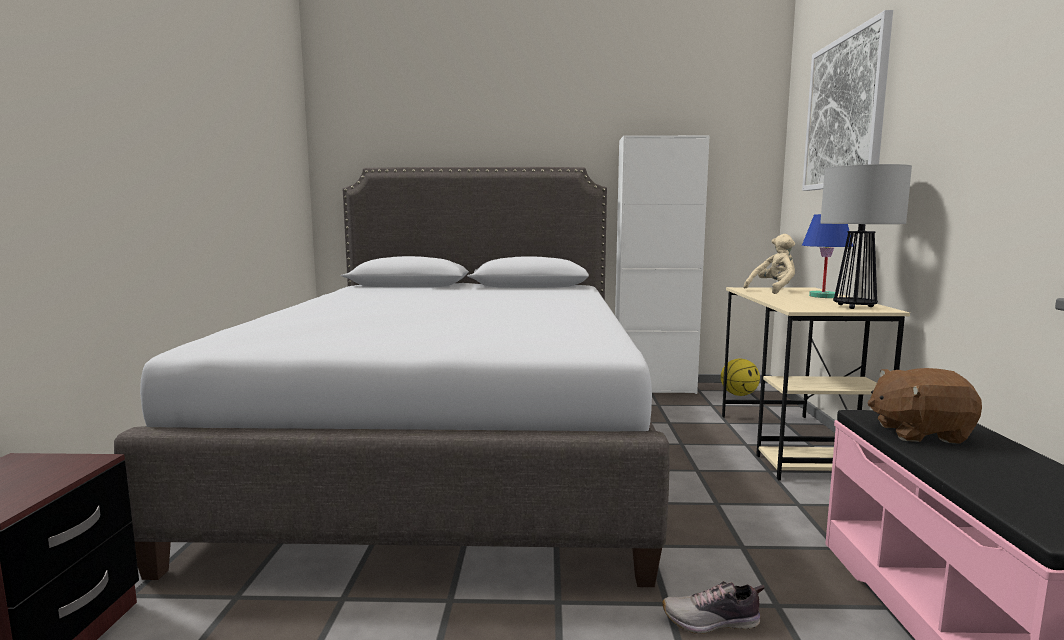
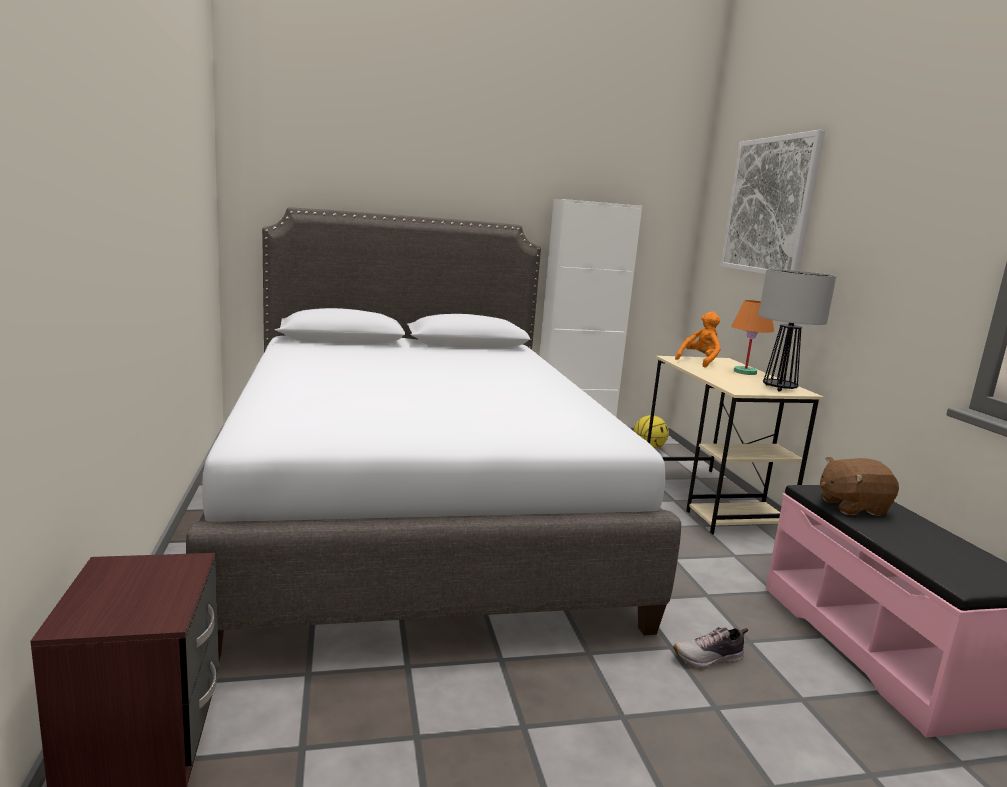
camera: 15 degrees left, 5 degrees up
(773, 290) = (699, 362): beige plush toy -> orange plush toy
(822, 296) = (744, 372): blue table lamp -> orange table lamp

